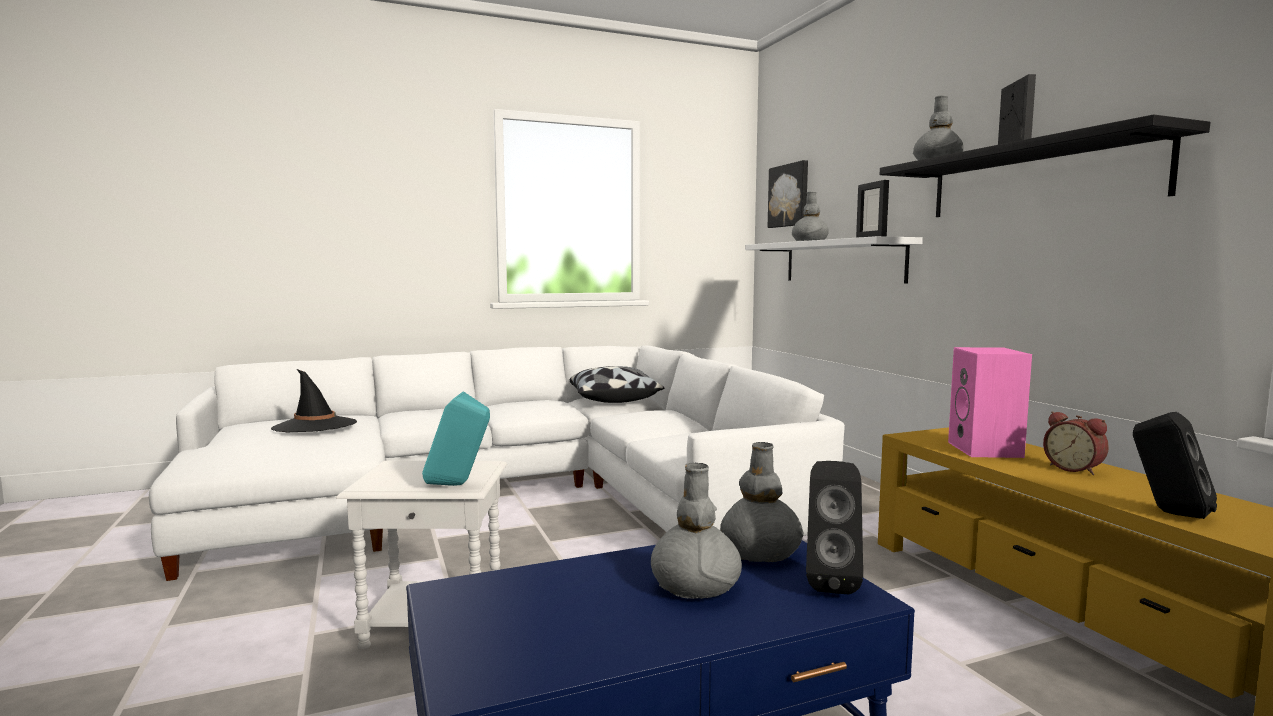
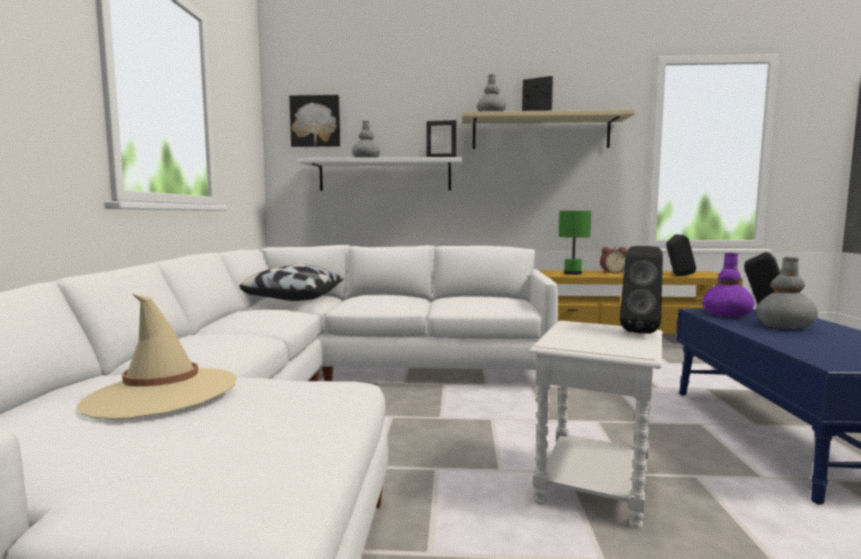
camera: 65 degrees left, 0 degrees up
(315, 426) = (162, 393): black hat -> beige hat
(458, 485) = (639, 331): turquoise speaker -> black speaker
(760, 552) = (727, 314): grey vase -> purple vase
(987, 450) = (573, 273): pink speaker -> green table lamp
(1037, 179) = (540, 133): black shelf -> beige shelf

